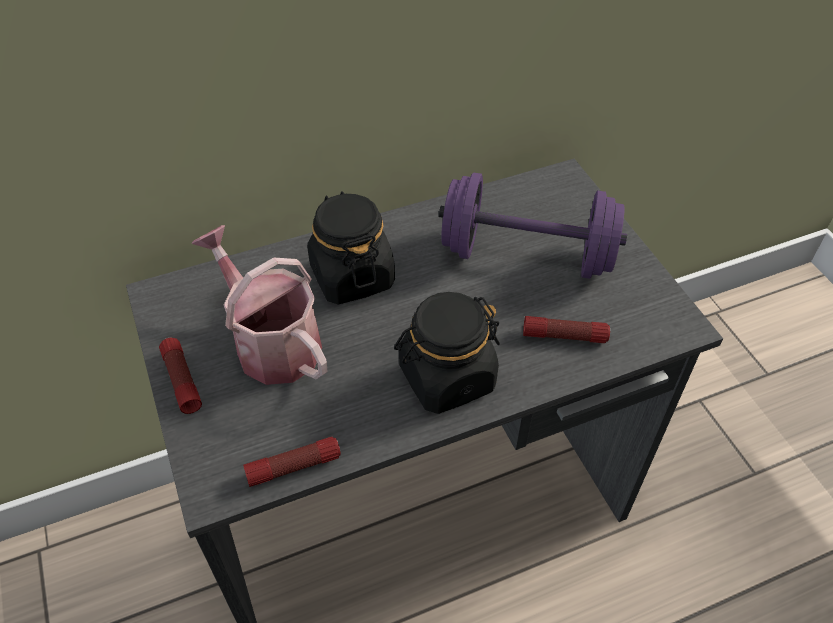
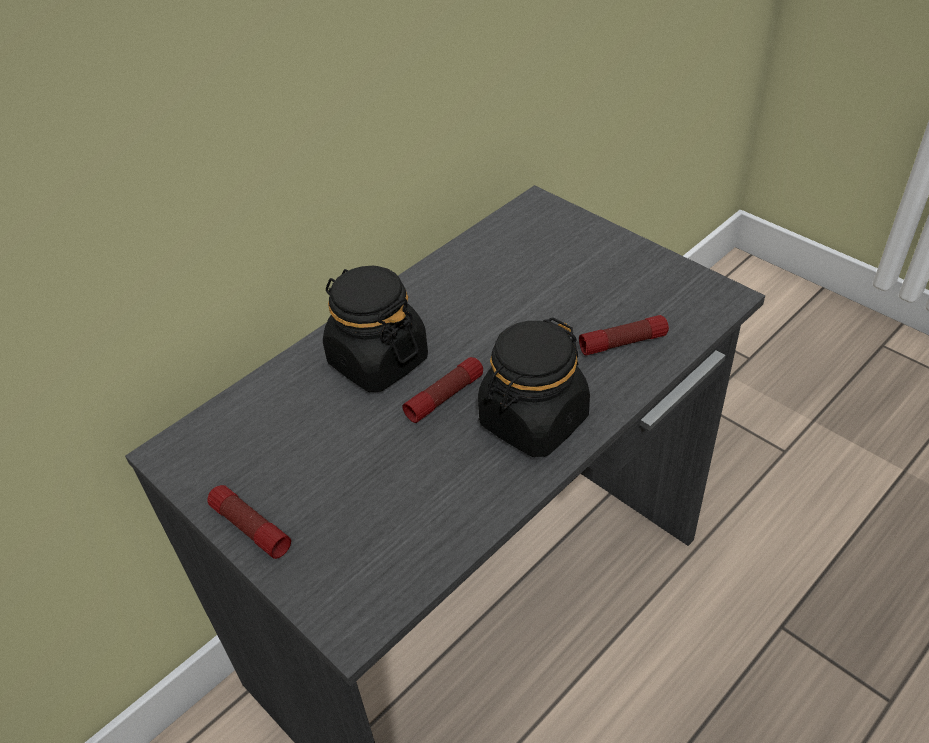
camera: 20 degrees left, 5 degrees down
(271, 342) = (328, 453): watering can -> none
(293, 467) = (427, 565): flashlight -> flashlight (445, 396)
(527, 255) = (543, 283): purple dumbbell -> none

